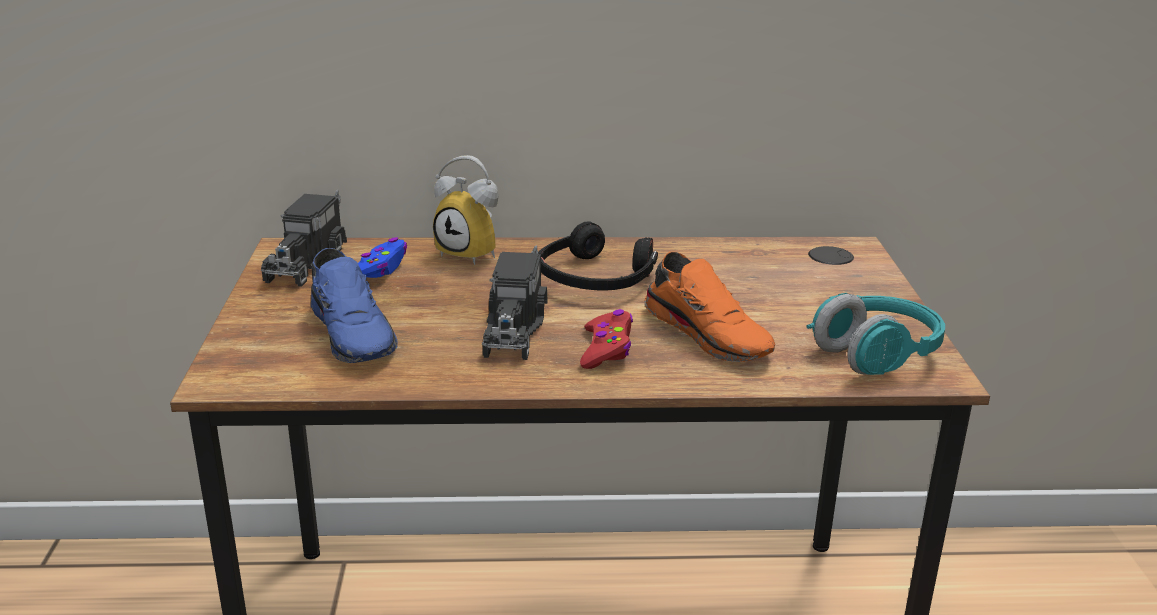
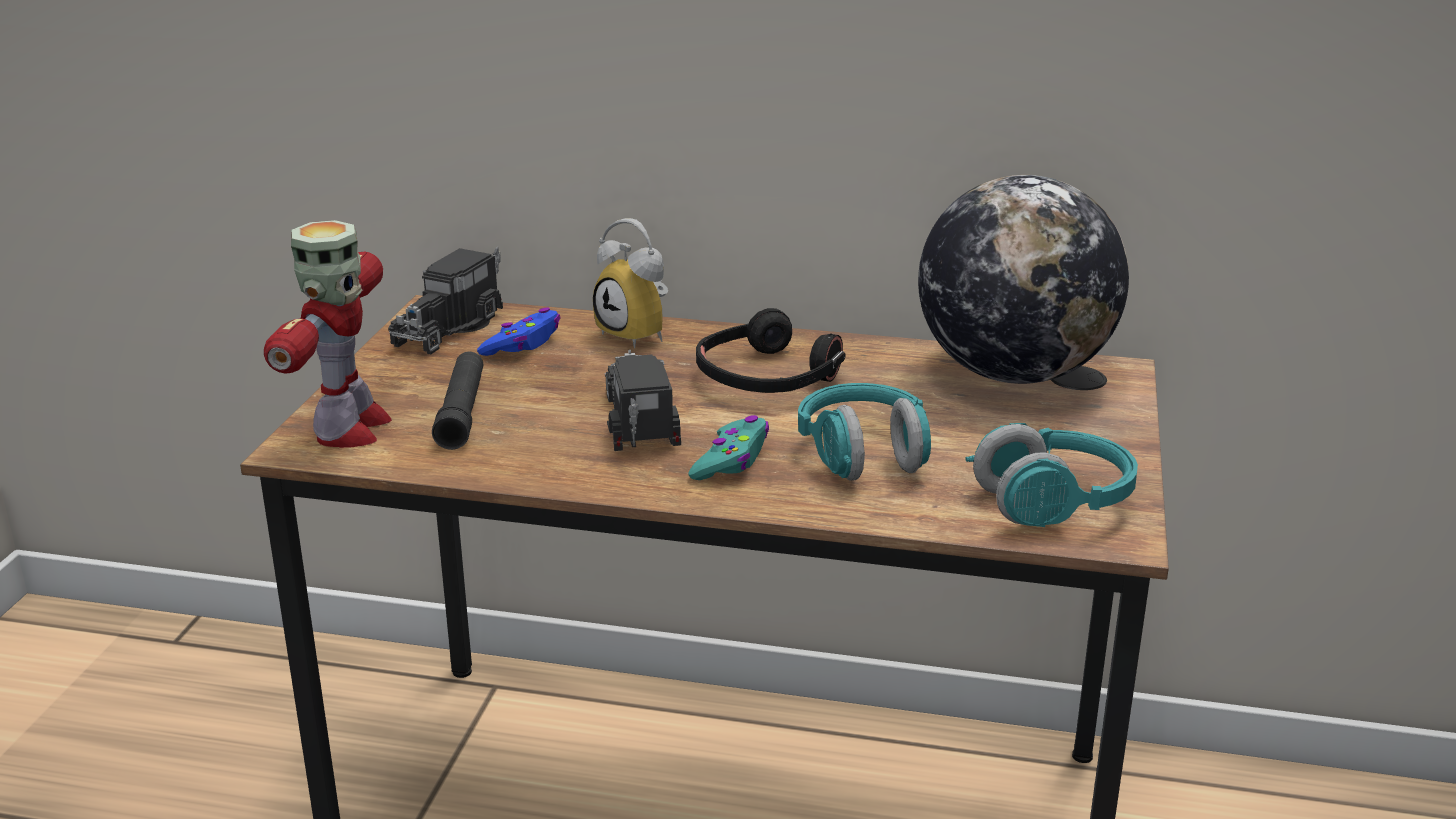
camera: 15 degrees right, 0 degrees up
(259, 359) = (349, 429): none -> toy robot
(354, 333) = (461, 412): blue shoe -> black flashlight
(514, 328) = (639, 425): toy truck -> toy truck turned 150 degrees clockwise
(606, 349) = (731, 460): red game controller -> turquoise game controller
(710, 334) = (863, 456): orange shoe -> turquoise headphones
(783, 256) = (1013, 373): none -> globe

